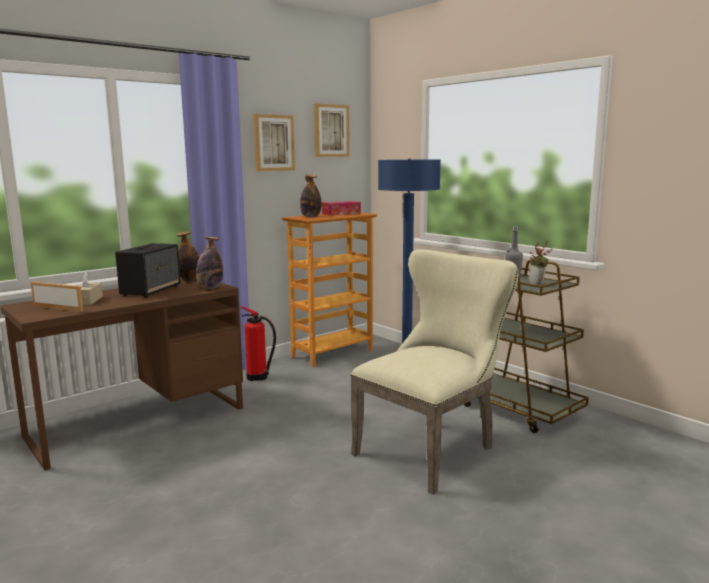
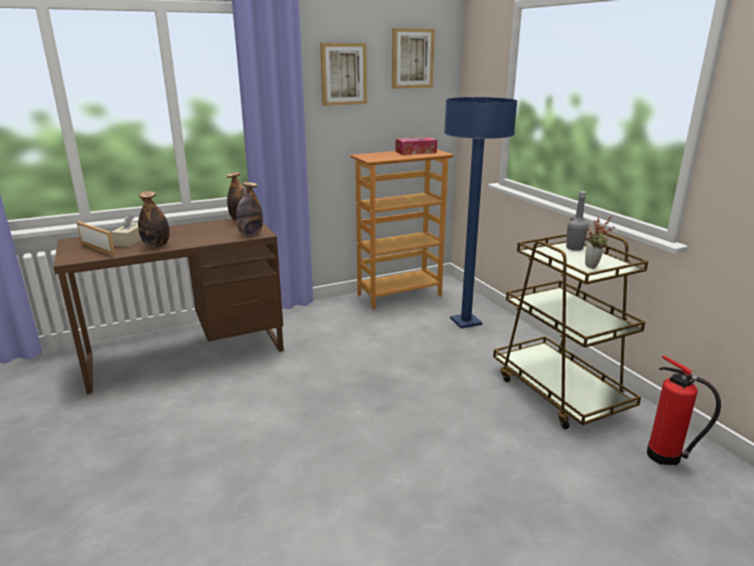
camera: 15 degrees right, 10 degrees up
(151, 290) = (195, 232): speaker -> none
(258, 378) = (315, 316): fire extinguisher -> fire extinguisher (666, 457)
(310, 217) = (379, 156): bottle -> bottle (156, 245)
(432, 449) = (442, 431): beige chair -> none

